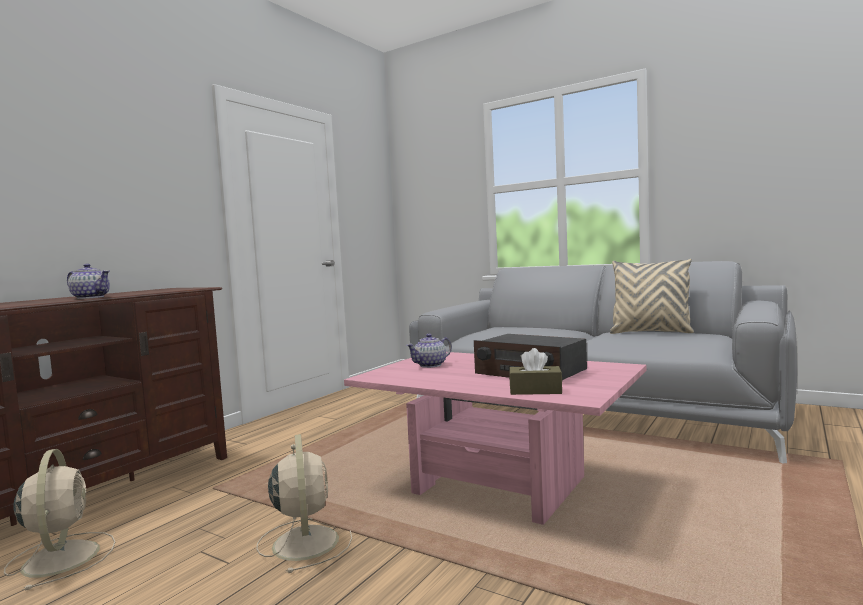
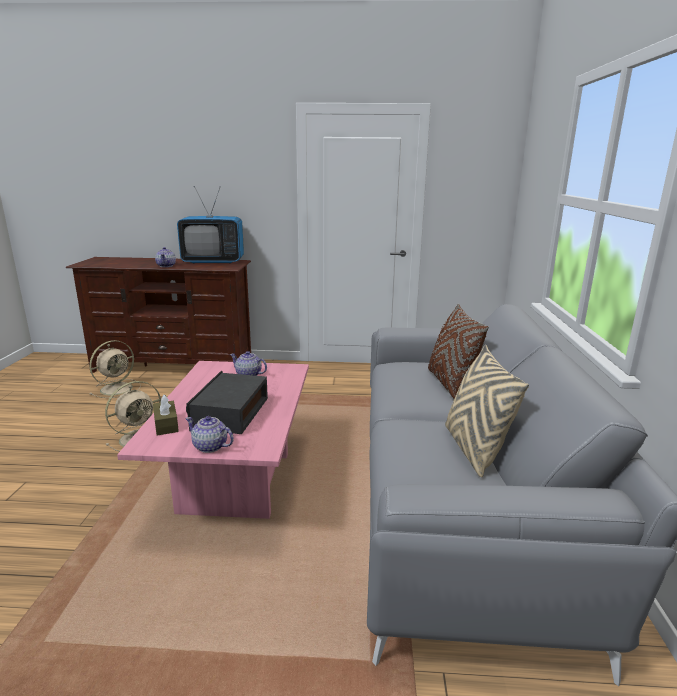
camera: 60 degrees right, 15 degrees up
(135, 291) = (213, 262): none -> television
(534, 328) = (450, 383): none -> brown pillow
(605, 378) = (210, 447): none -> teapot

